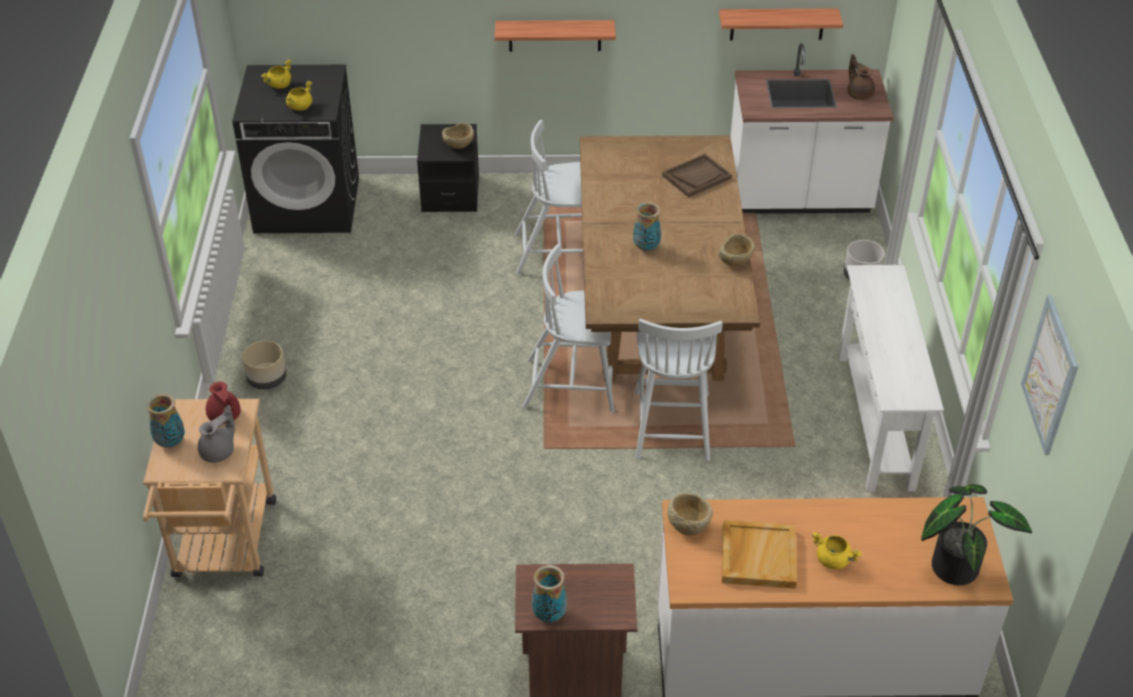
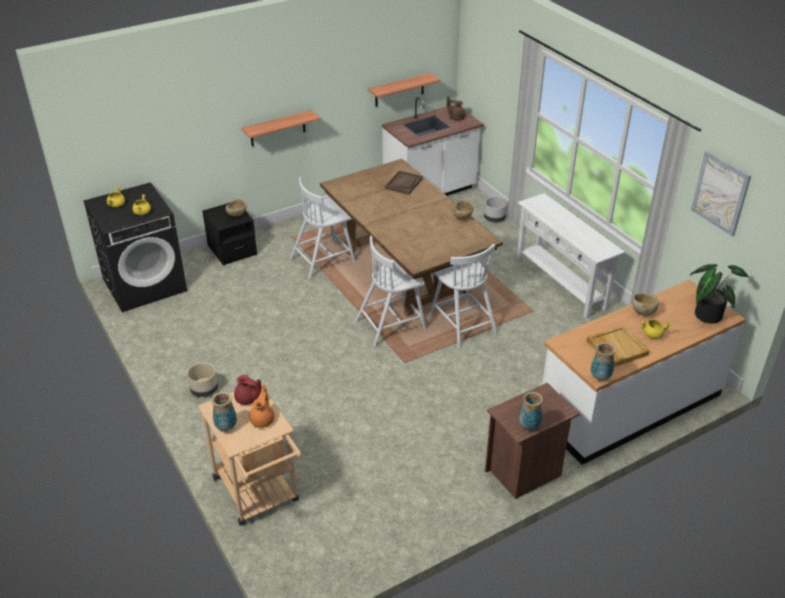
camera: 30 degrees left, 5 degrees down
(219, 452) = (263, 420): grey teapot -> orange teapot
(646, 248) = (410, 226): vase -> vase (600, 377)
(688, 526) = (569, 347): beige bowl -> beige bowl (642, 312)

